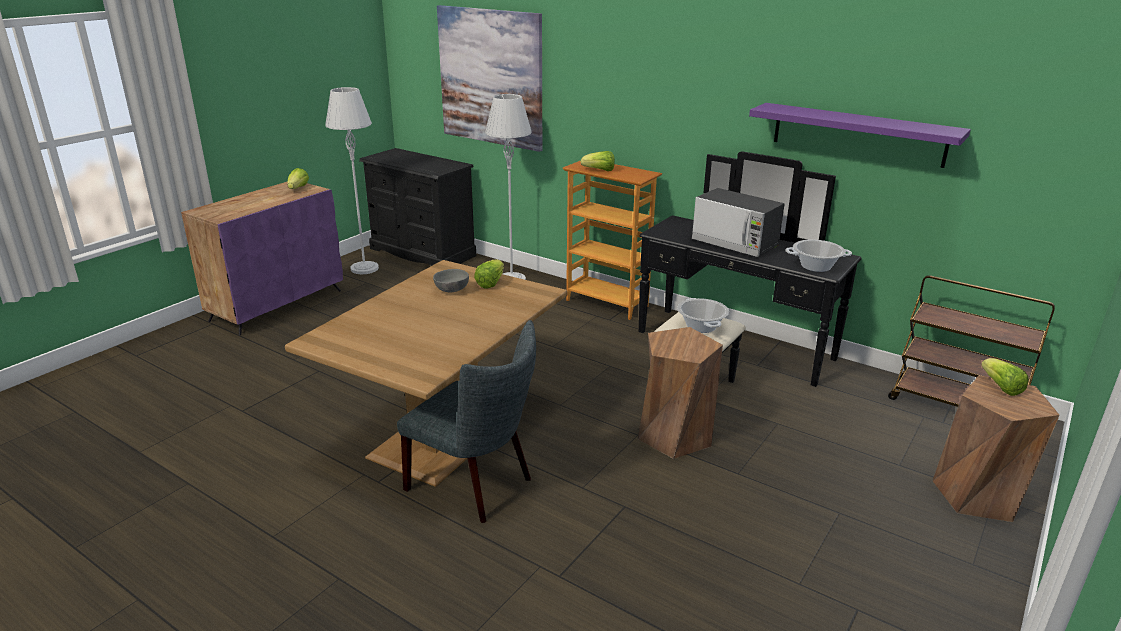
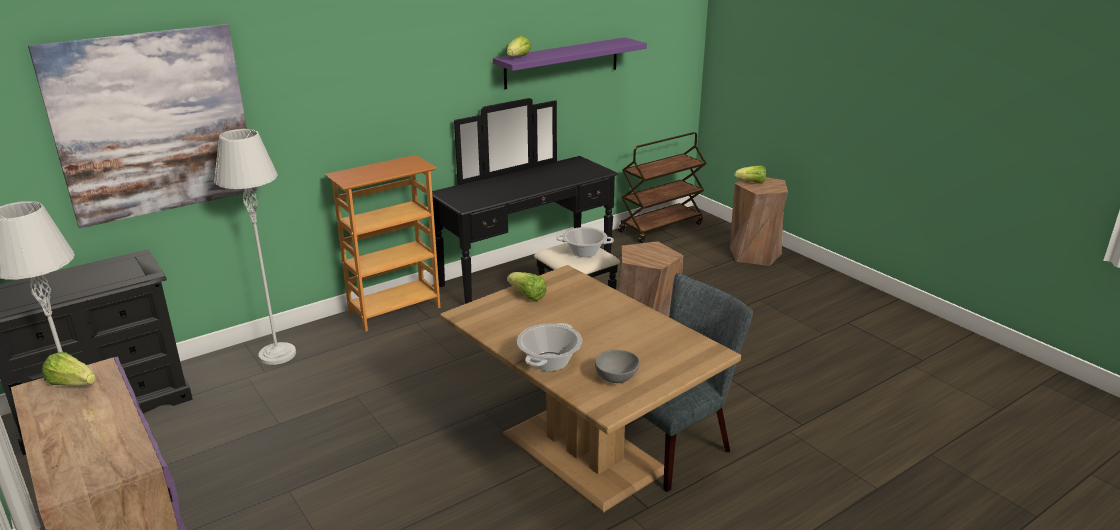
camera: 70 degrees left, 0 degrees up
(451, 291) = (531, 318): grey bowl -> grey bowl (617, 378)
(599, 170) = (376, 175): lettuce -> lettuce (518, 57)
(735, 243) = (520, 184): microwave -> none
(815, 266) = (588, 172): cooking pot -> cooking pot (549, 361)

